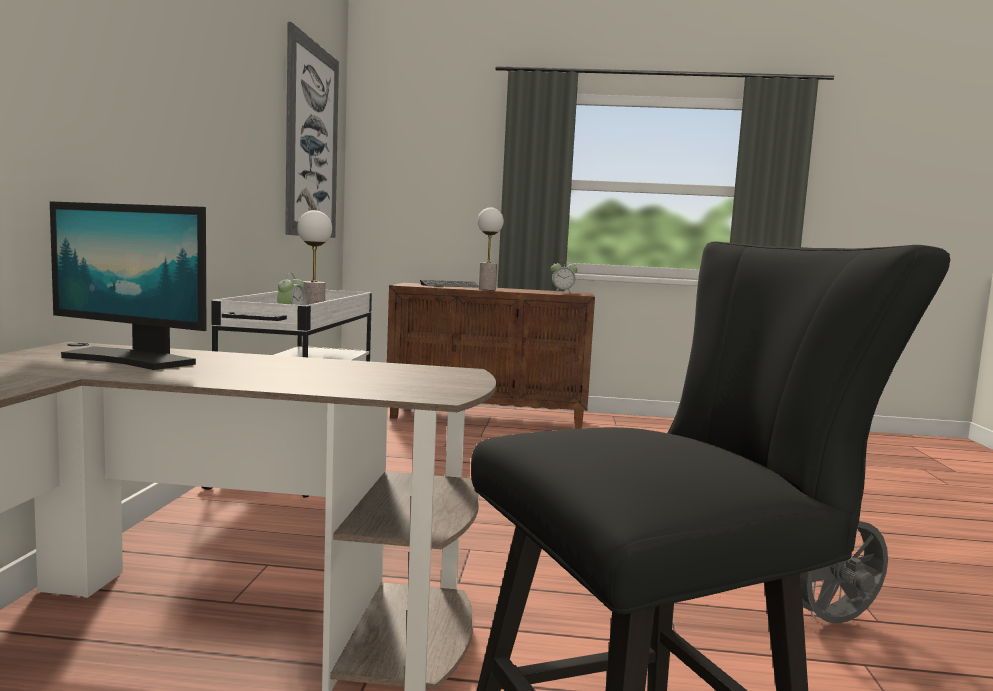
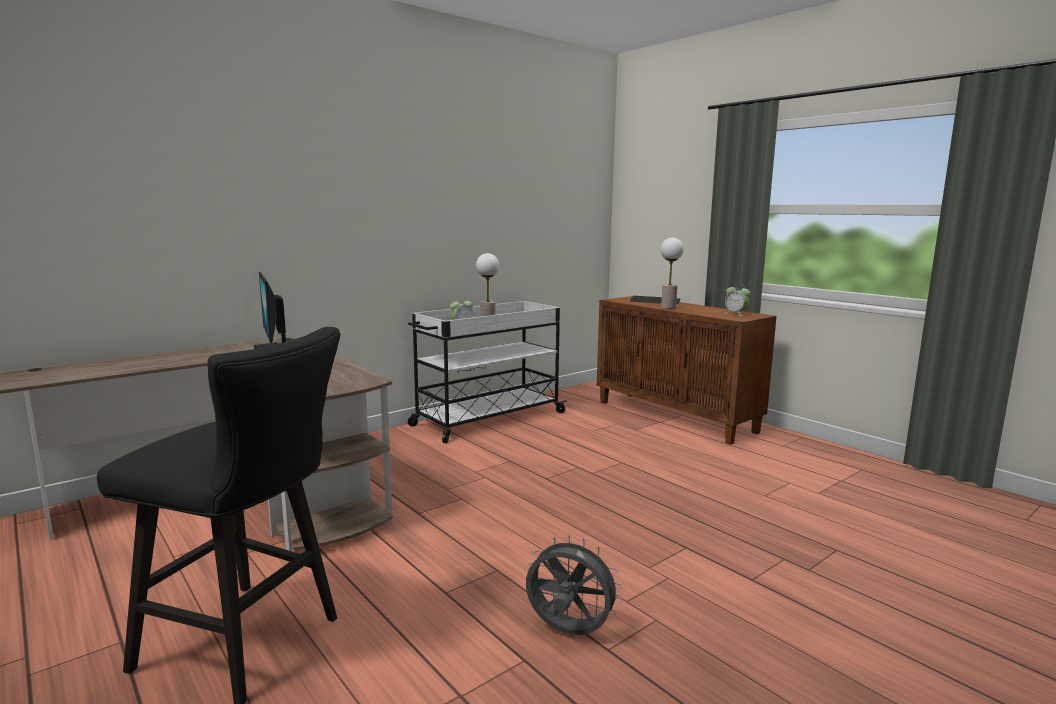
camera: 45 degrees right, 5 degrees up
(312, 141) = (554, 191): picture -> none

